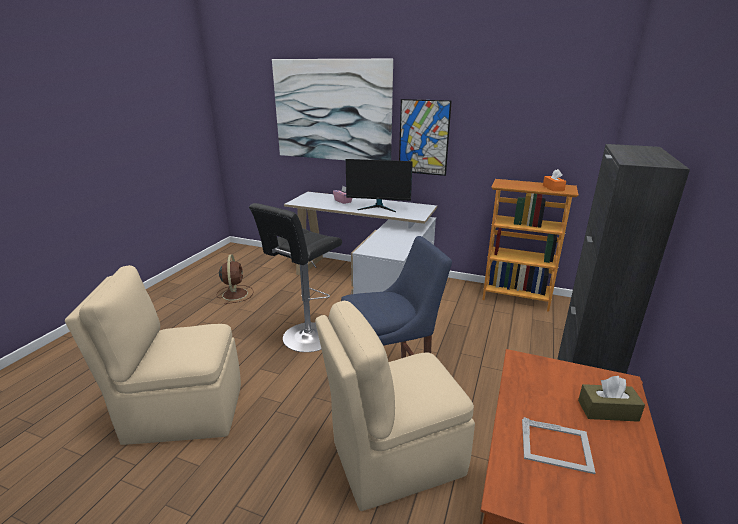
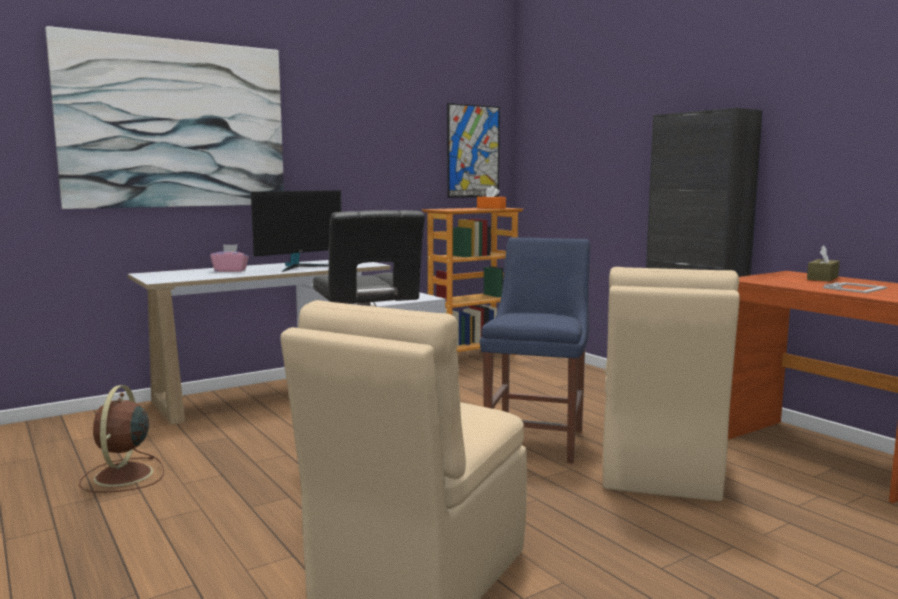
camera: 55 degrees left, 15 degrees down
(235, 293) = (122, 476): brown fan -> brown fan turned 120 degrees counterclockwise
(423, 137) = (327, 163): picture -> picture (473, 151)

